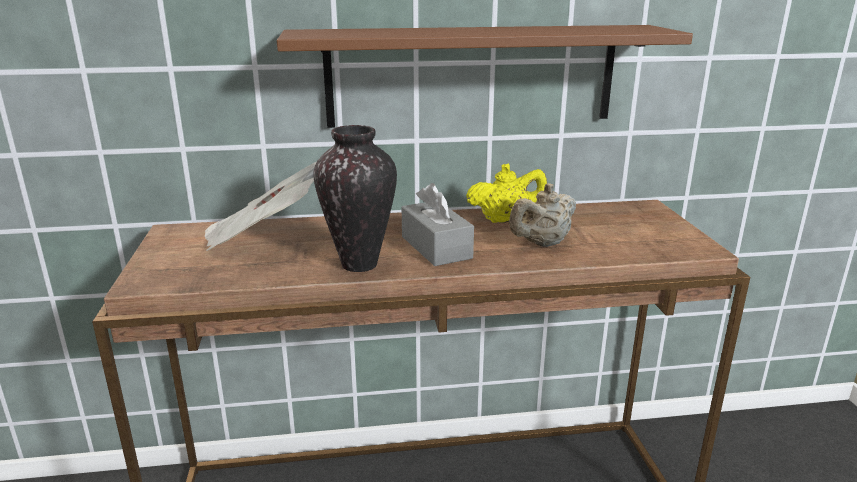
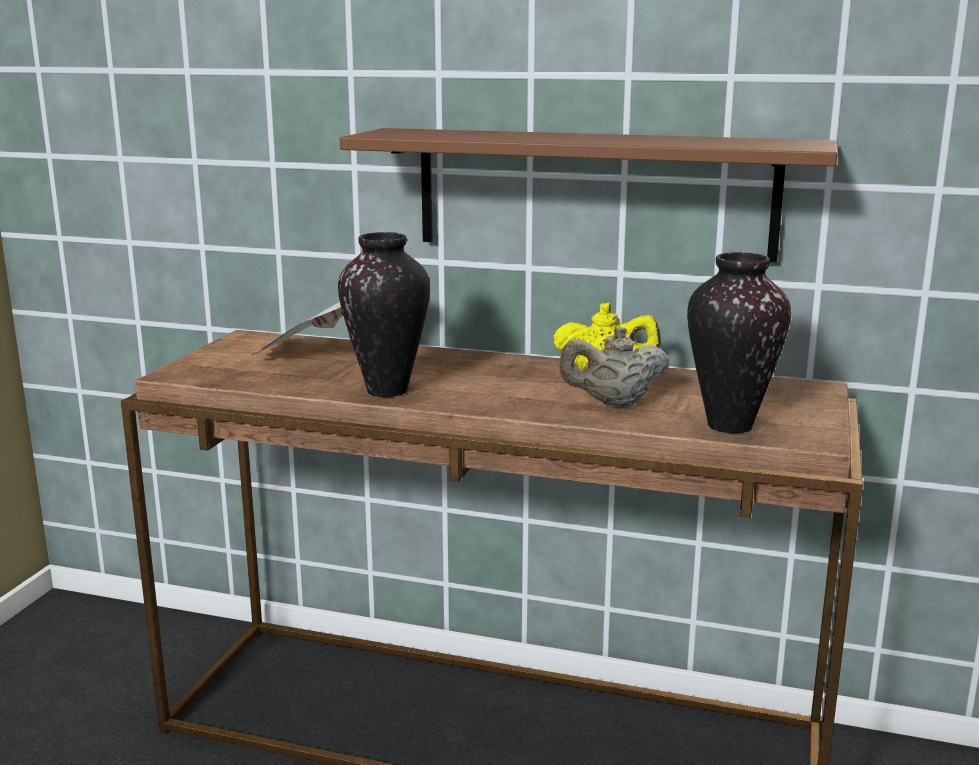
camera: 25 degrees right, 5 degrees down
(436, 247) = (487, 388): grey tissue box -> none
(638, 247) = (729, 425): none -> vase

